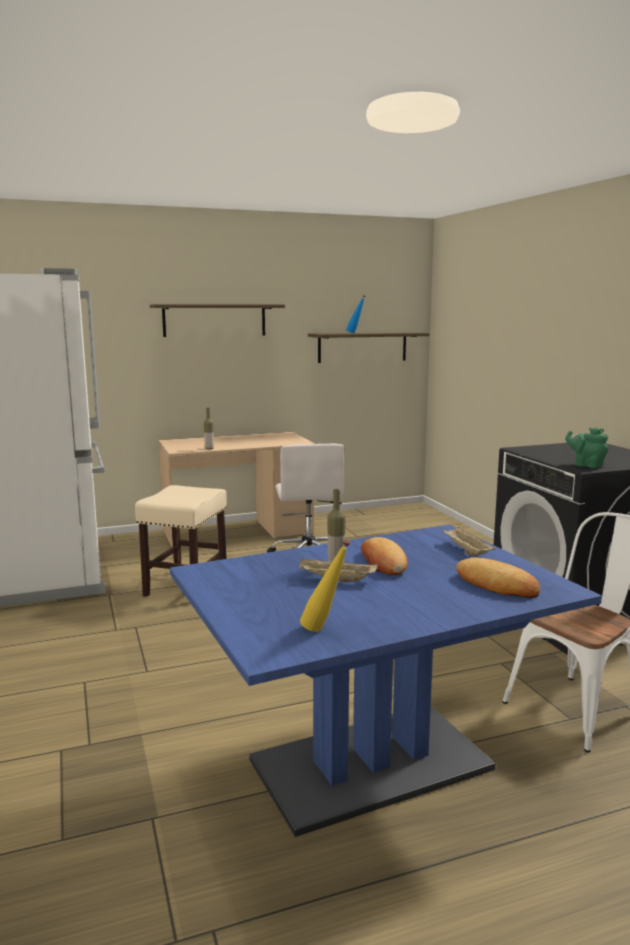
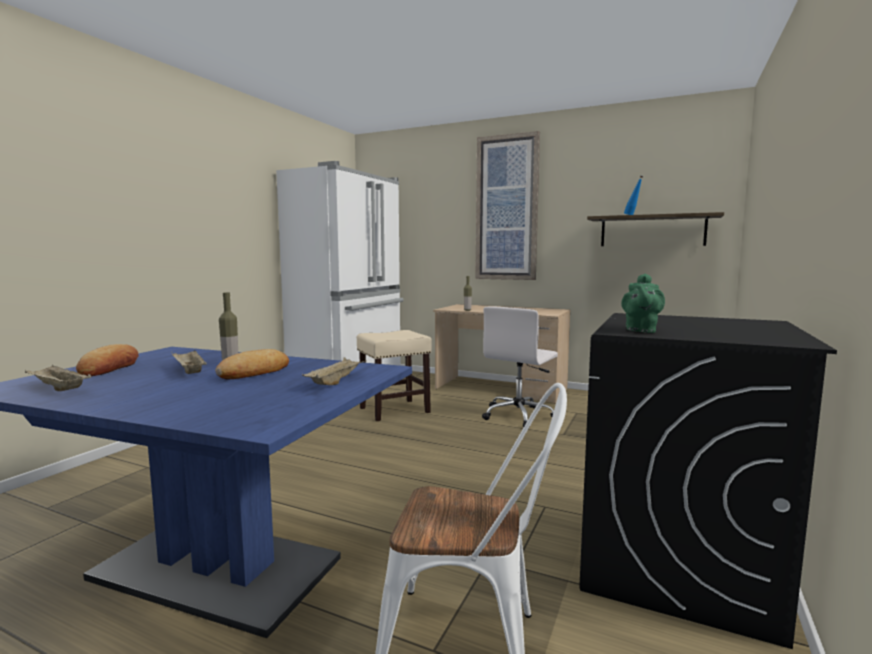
camera: 45 degrees right, 5 degrees down
(214, 320) = (507, 208): shelf -> picture
(324, 630) = (58, 389): yellow bottle -> beige tray
(496, 585) = (241, 405): bread -> bread (110, 367)
(586, 465) = (640, 330): green teapot -> green teapot turned 150 degrees counterclockwise

